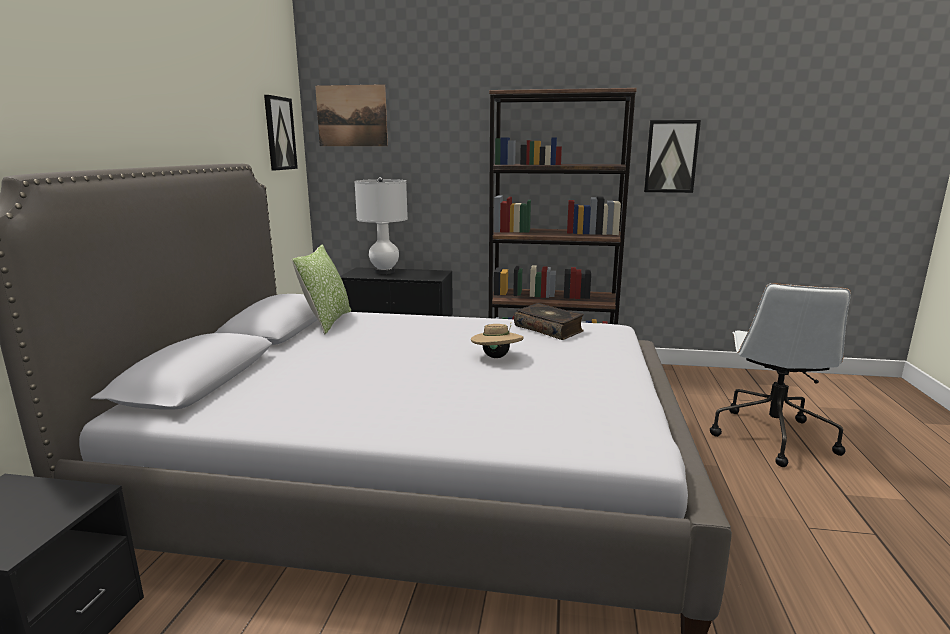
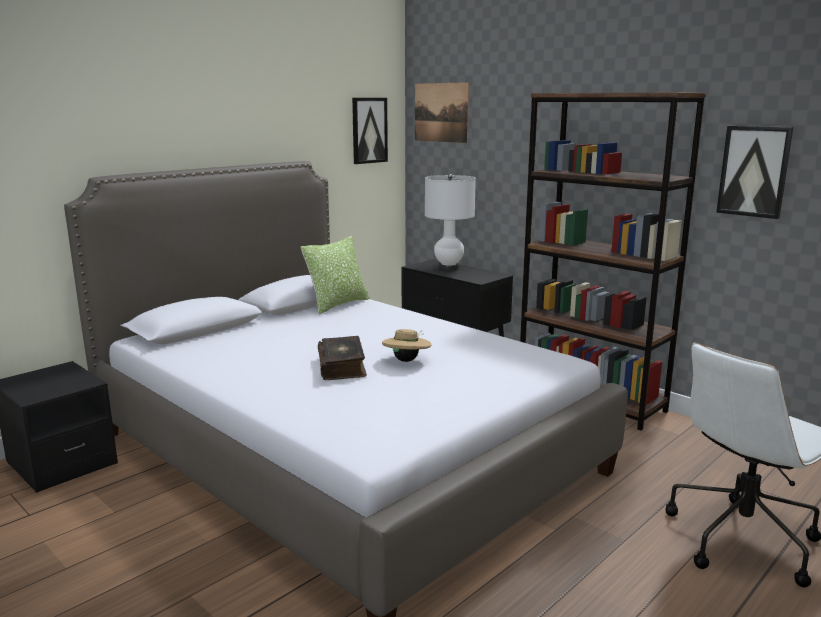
camera: 35 degrees right, 0 degrees up
(549, 329) = (500, 348): book -> book (342, 366)

